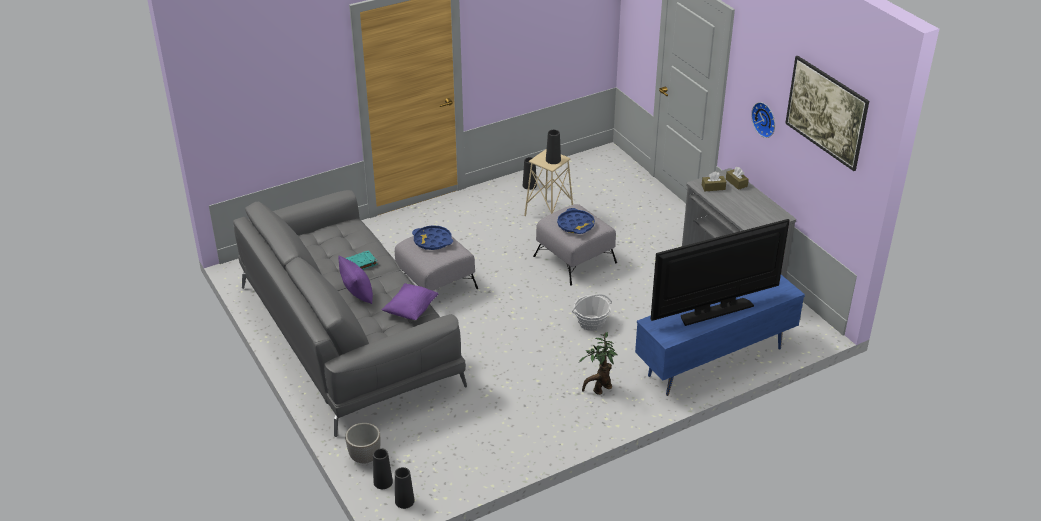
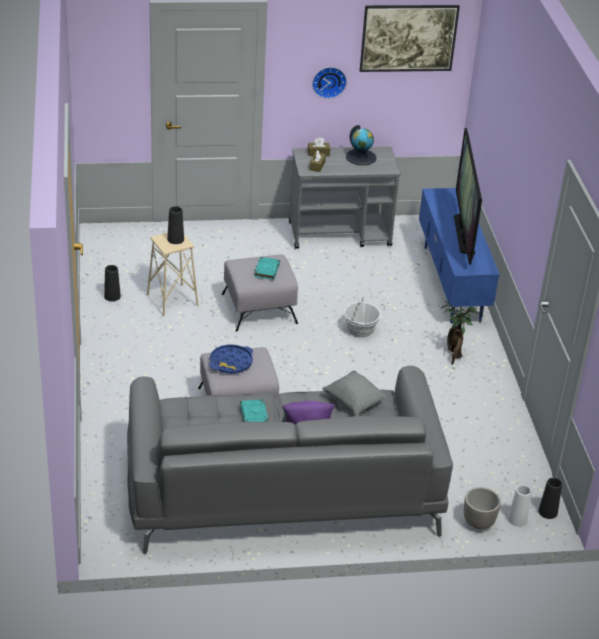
camera: 70 degrees left, 0 degrees up
(383, 482) = (517, 519): black vase -> white vase
(411, 310) = (353, 402): purple pillow -> grey pillow
(575, 225) = (266, 270): blue tray -> turquoise book
(756, 207) = (361, 157): none -> globe

